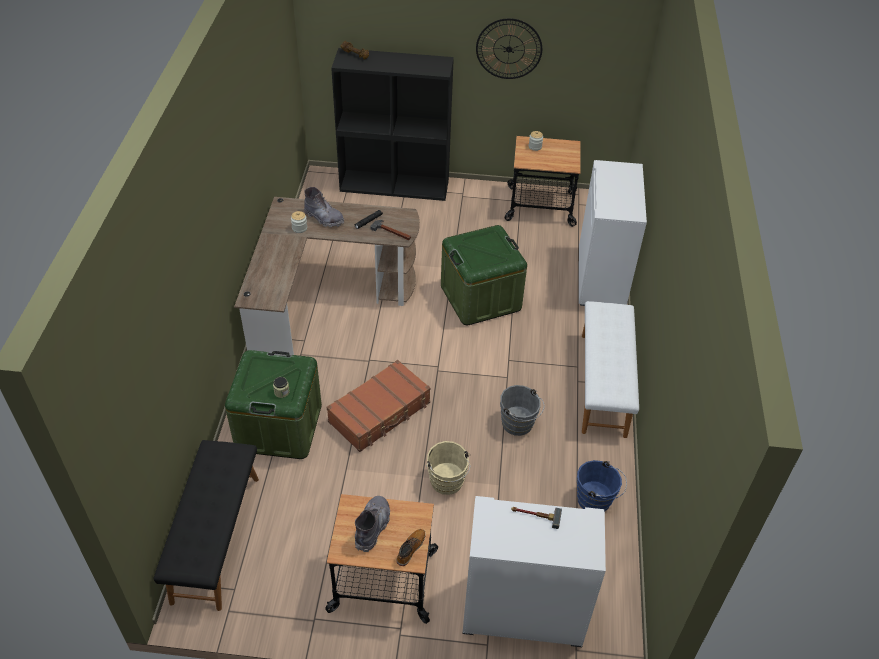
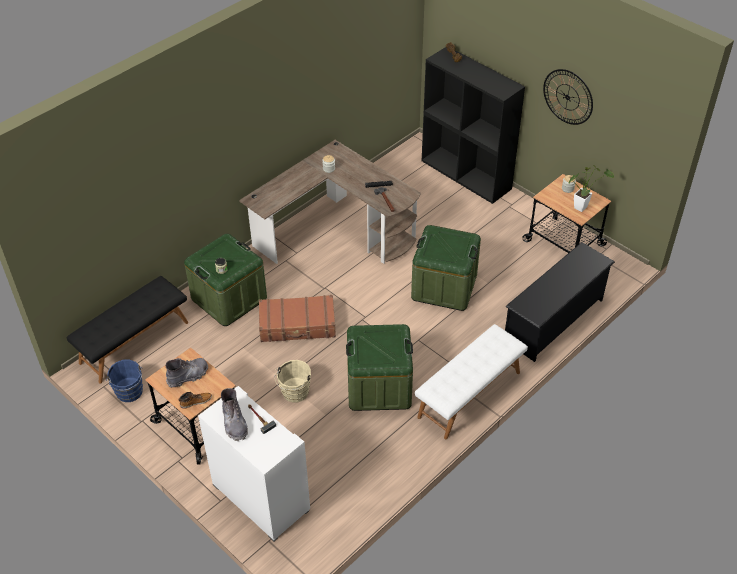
camera: 40 degrees right, 0 degrees up
(324, 218) = (351, 169): grey boot -> grey boot (234, 423)
(519, 425) = (379, 386): grey bucket -> green storage box
(563, 156) = (582, 206): none -> potted plant
(596, 501) = (378, 465): blue bucket -> blue bucket (129, 393)
(602, 277) = (554, 320): white cabinet -> black shoe rack

